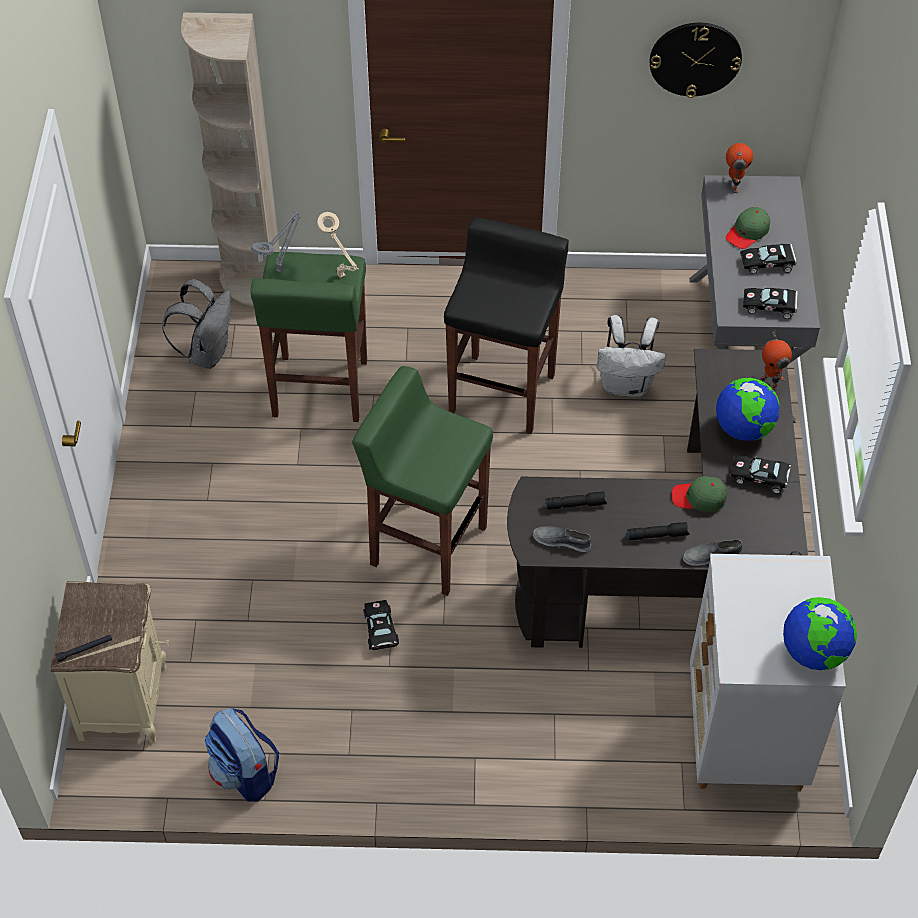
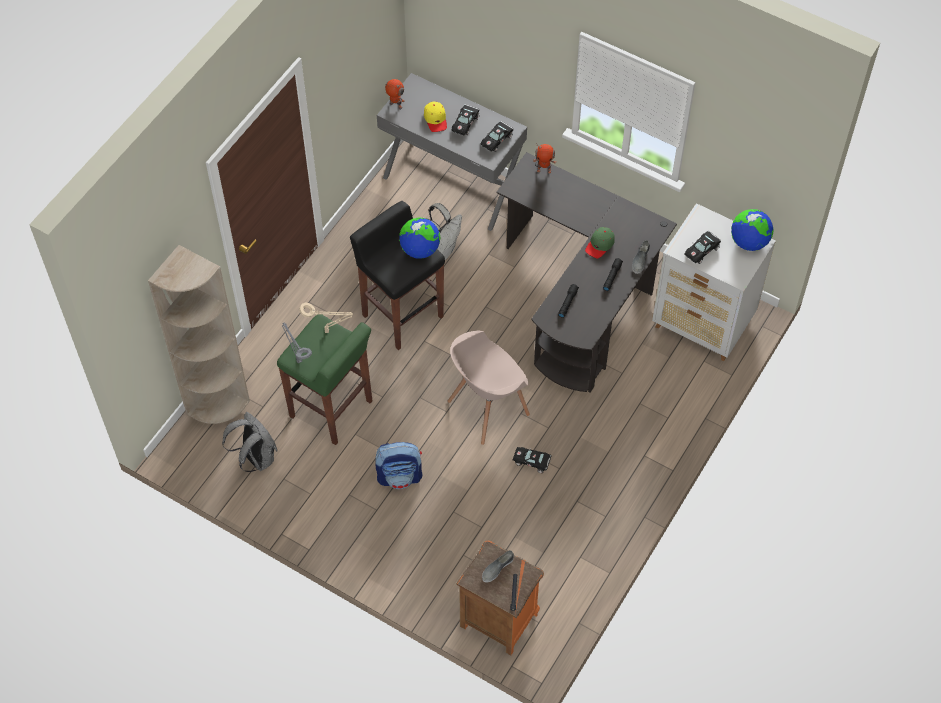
camera: 60 degrees left, 5 degrees up
(125, 702) = (499, 618): beige nightstand -> orange nightstand
(245, 773) = (586, 575): backpack -> backpack (400, 476)
(427, 545) = (487, 409): green stool -> beige chair
(562, 541) = (588, 321): grey shoe -> grey shoe (497, 568)
(695, 58) = (356, 57): wall clock -> none
(743, 428) = (567, 200): globe -> globe (420, 250)
(748, 232) = (435, 119): green cap -> yellow cap
(762, 477) = (605, 210): black toy car -> black toy car (702, 250)

